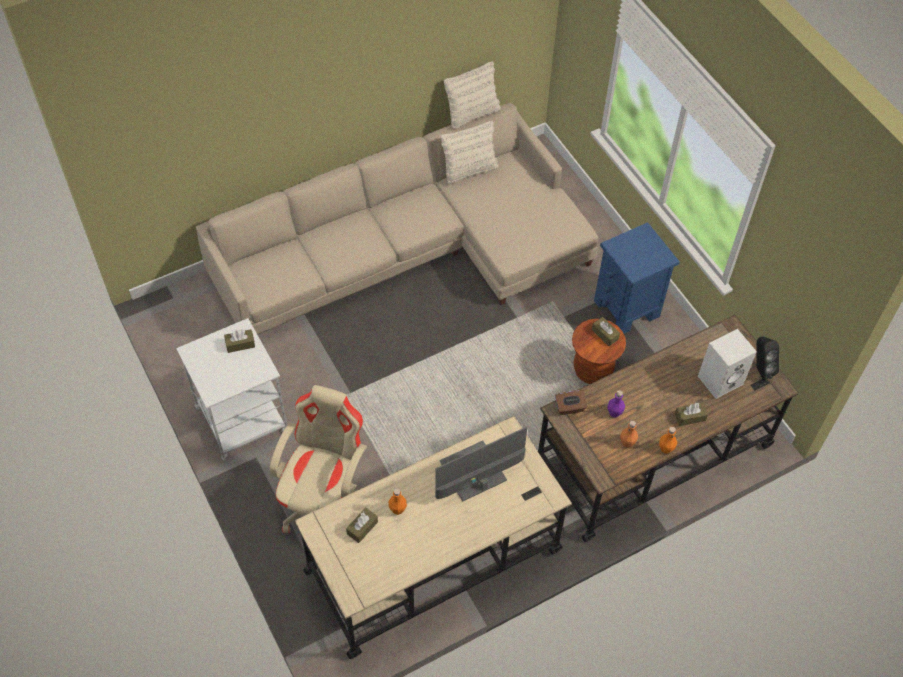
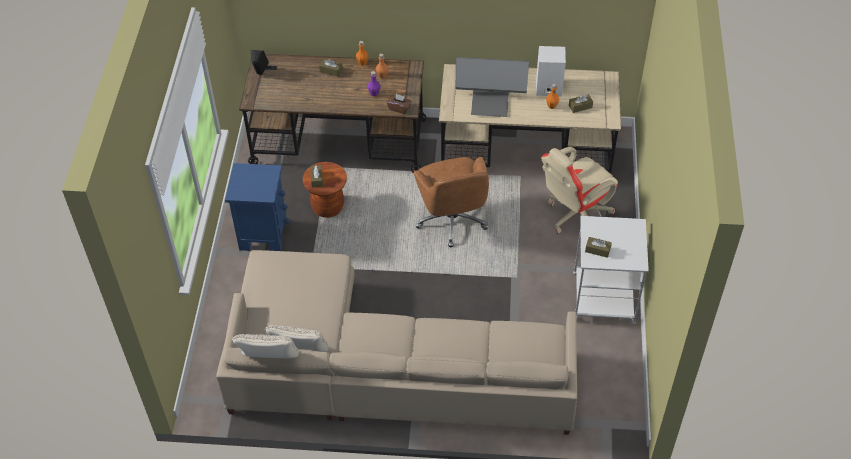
camera: 145 degrees left, 5 degrees down
(455, 424) = (451, 220): none -> brown office chair
(720, 379) = (290, 80): white speaker -> white speaker (548, 88)

